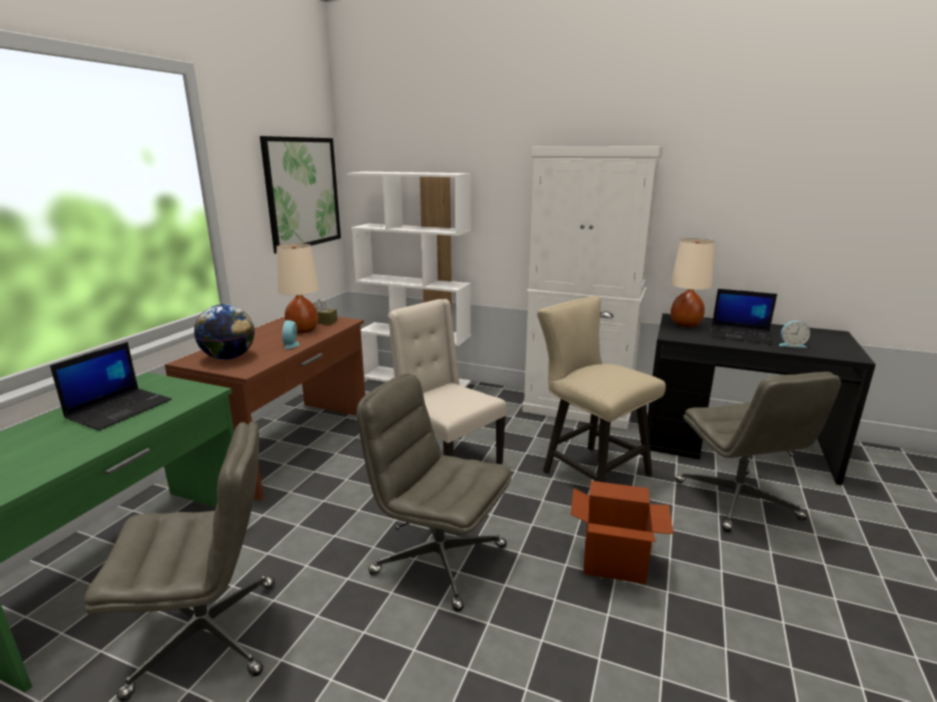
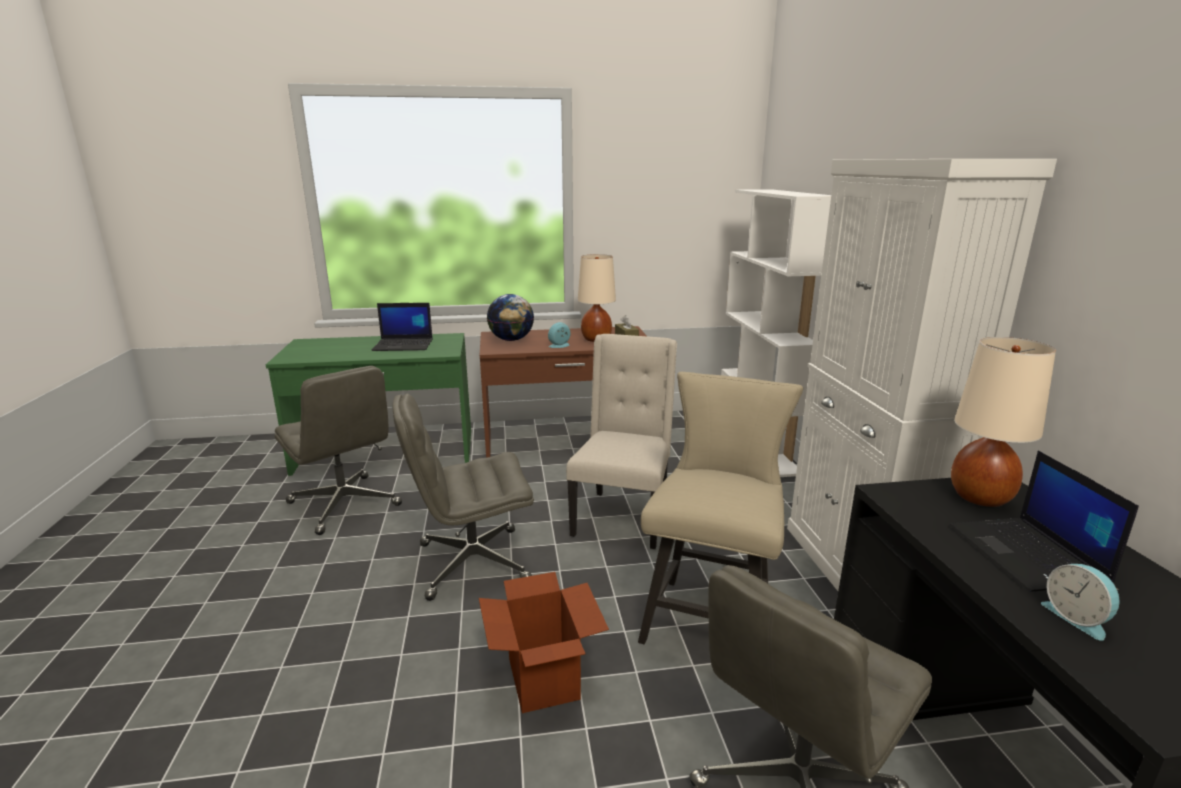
camera: 60 degrees right, 0 degrees up
(302, 193) = (693, 209): picture -> none
(438, 559) = (471, 563): grey office chair -> grey office chair turned 105 degrees counterclockwise

